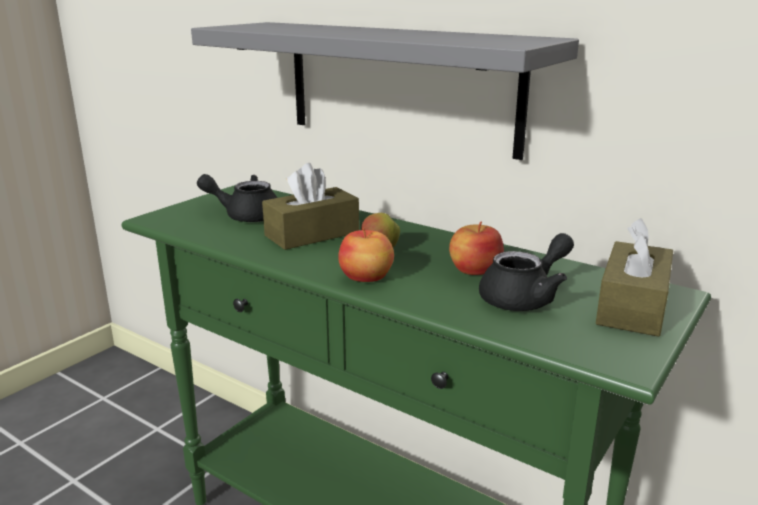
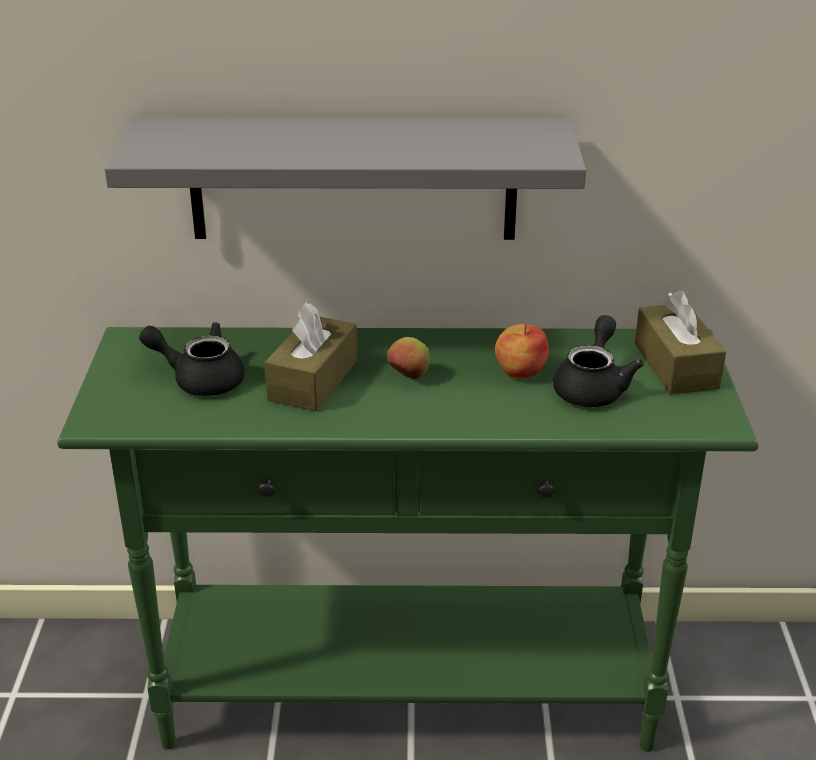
camera: 35 degrees left, 10 degrees up
(245, 215) = (200, 379): black teapot -> black teapot turned 45 degrees clockwise
(366, 278) = (441, 416): apple -> none

